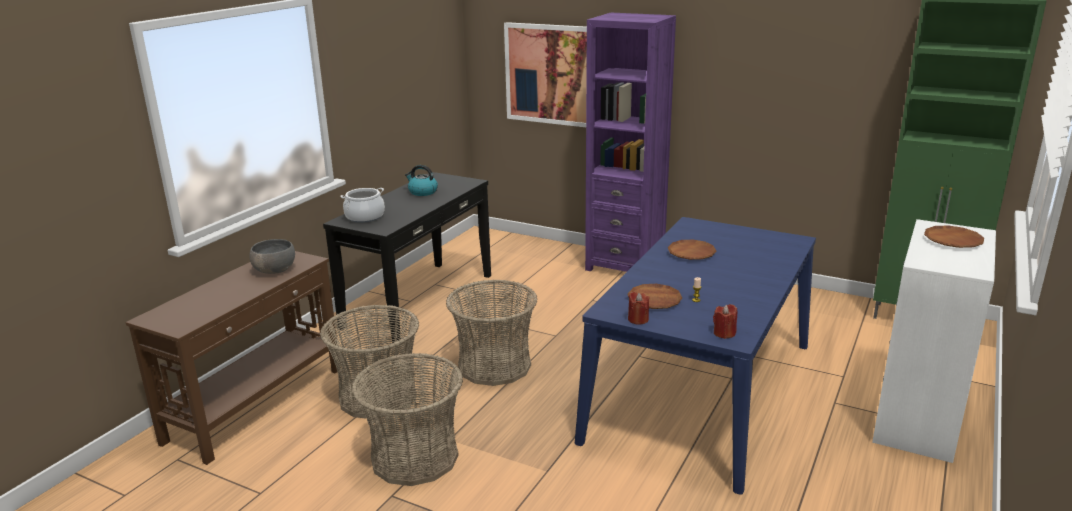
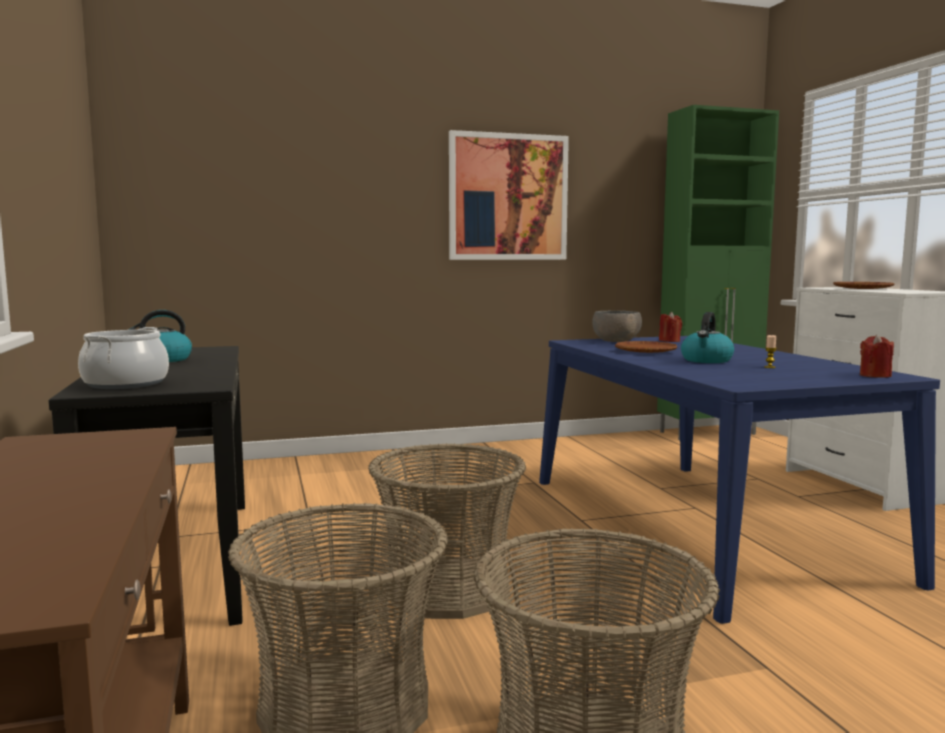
camera: 45 degrees left, 15 degrees down
(274, 270) = (84, 457): grey bowl -> grey bowl (616, 341)
(549, 74) = (251, 217): picture -> picture (508, 197)
(625, 266) = (397, 459): purple bookcase -> none
(638, 319) = (787, 383): red candle -> red candle (669, 341)
(654, 300) = (743, 373): brown plate -> none
(687, 278) = (706, 360): none -> kettle

